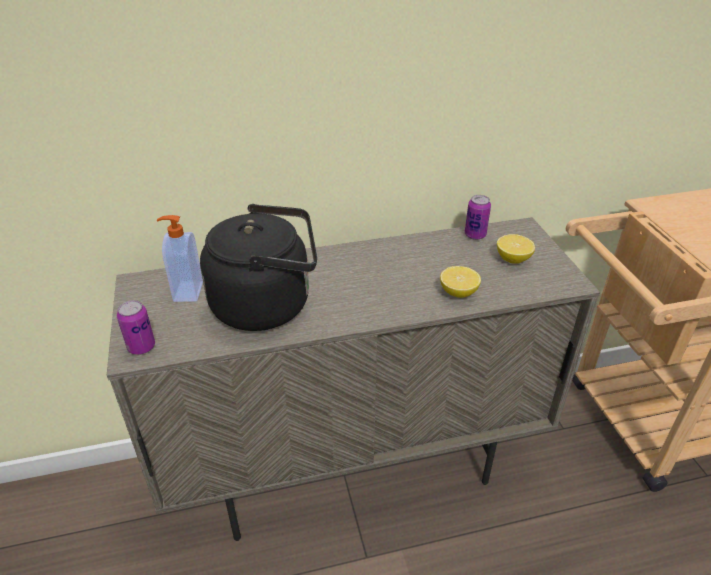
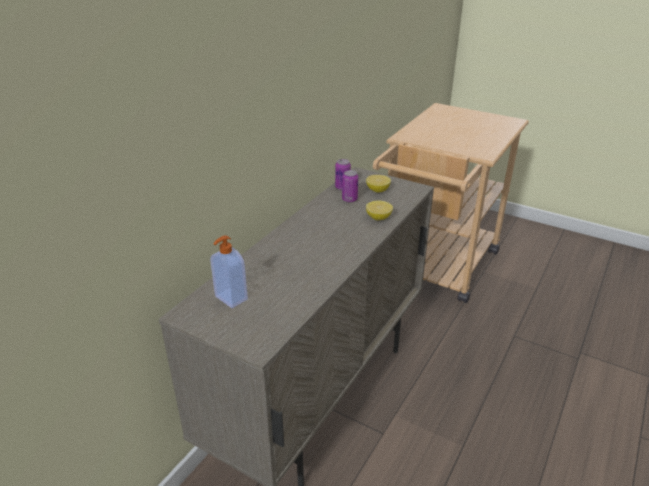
camera: 45 degrees left, 5 degrees down
(141, 347) = (257, 341): can -> can (349, 199)
(268, 304) = (293, 276): black kettle -> none

